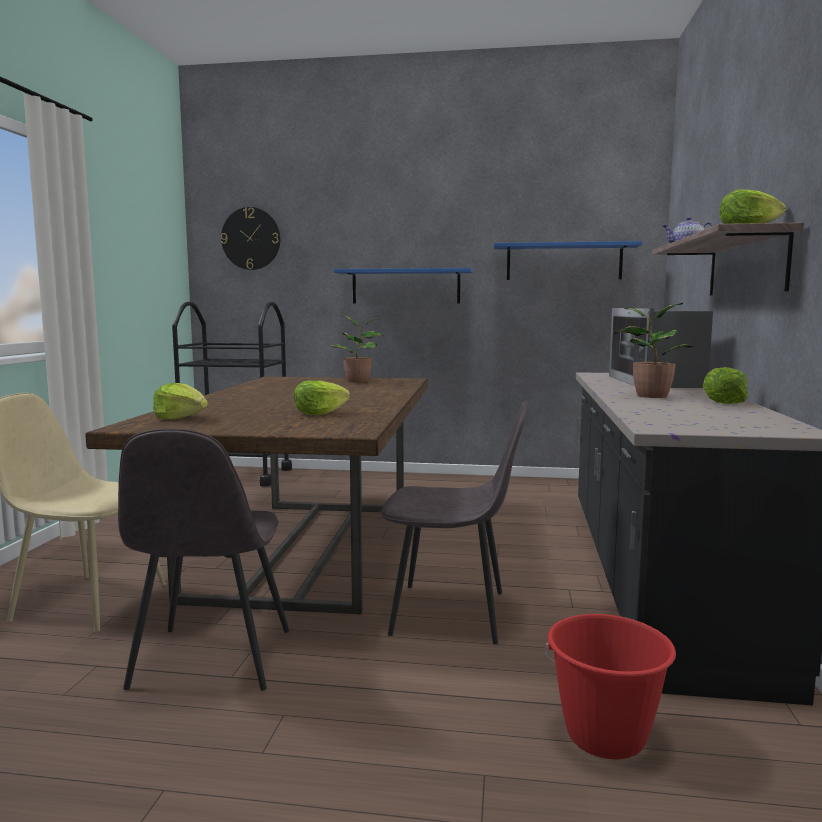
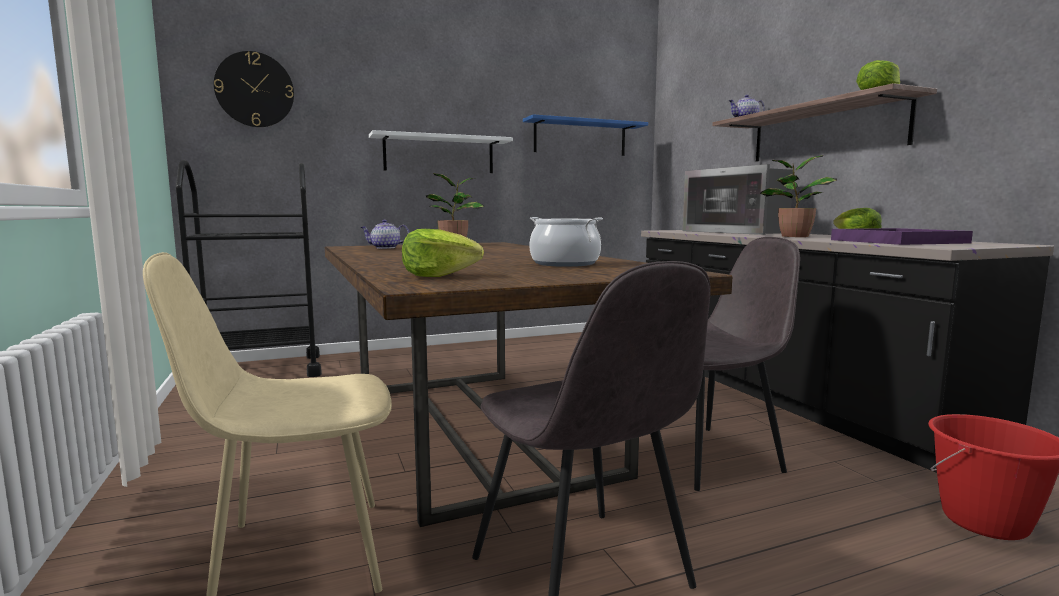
camera: 30 degrees left, 0 degrees up
(292, 381) = (385, 248): none -> teapot
(319, 413) = (564, 264): lettuce -> cooking pot
(406, 286) = (439, 154): blue shelf -> white shelf
(691, 415) = (897, 241): none -> purple tray

